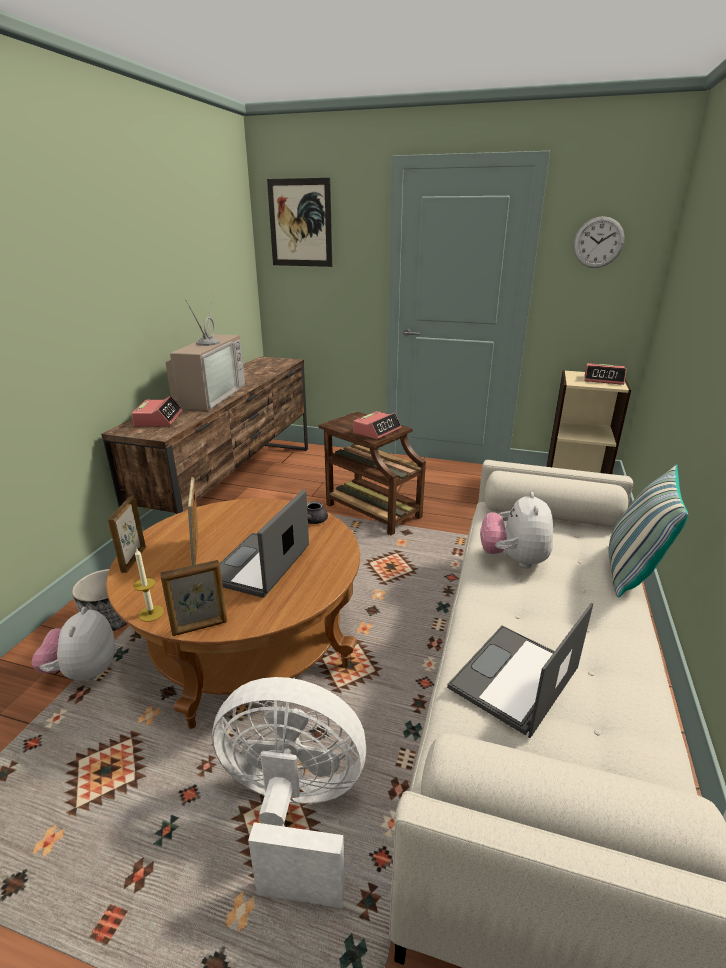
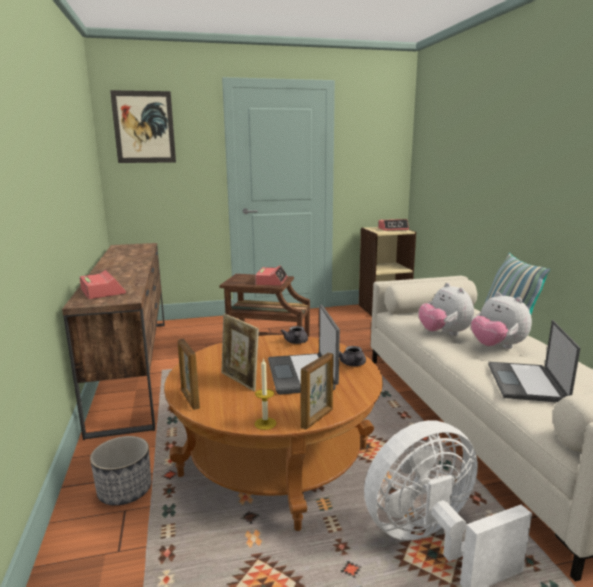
camera: 30 degrees left, 10 degrees down
(83, 672) = (147, 537): plush toy -> plush toy (497, 347)
(209, 395) = (119, 272): television -> none
(327, 571) = (353, 364): none -> grey teapot
(598, 242) = (371, 140): wall clock -> none

